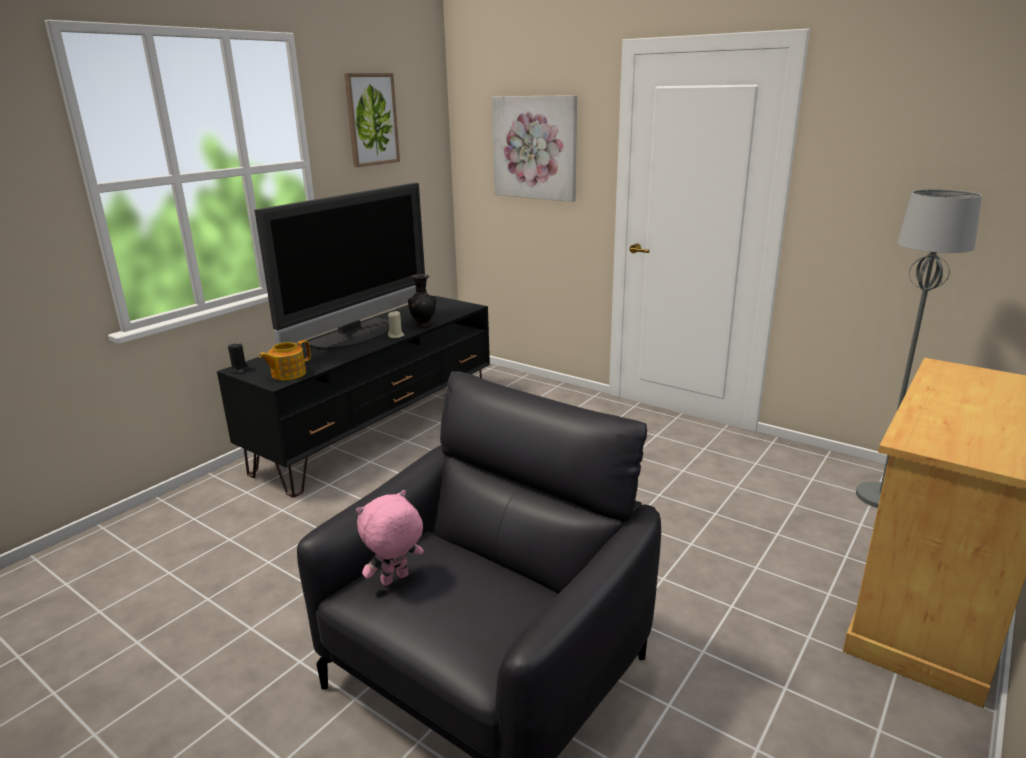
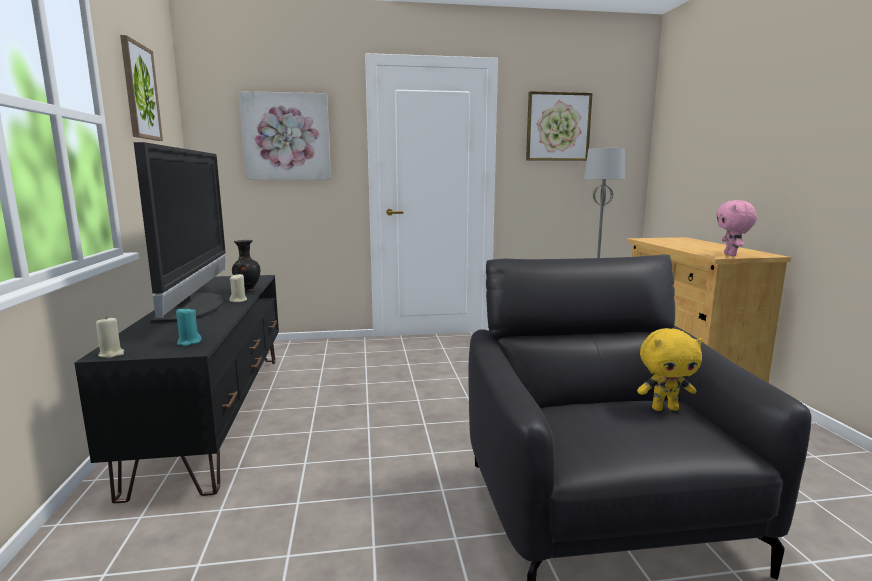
camera: 45 degrees left, 10 degrees down
(240, 370) = (111, 354): black candle -> beige candle
(288, 374) = (189, 342): teapot -> turquoise candle
(395, 580) = (585, 437): pink plush toy -> pink plush toy (731, 255)
(520, 599) = (664, 408): none -> yellow plush toy
(906, 140) = (558, 127): none -> picture

